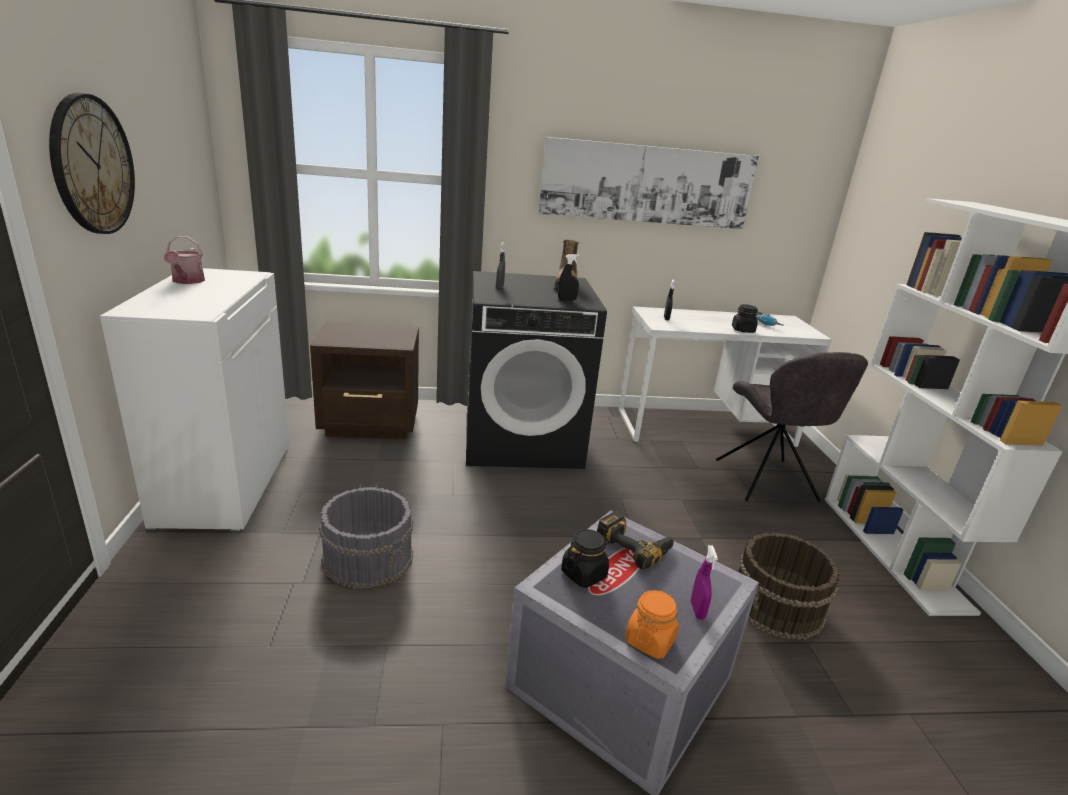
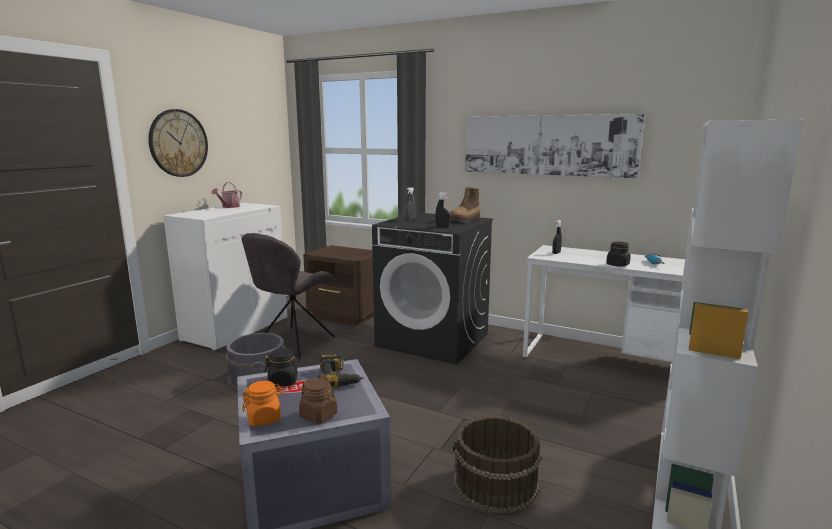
camera: 35 degrees right, 10 degrees down
(697, 610) = (318, 416): purple spray bottle -> brown jar
(767, 482) = (614, 407): grey chair -> grey chair (292, 343)

